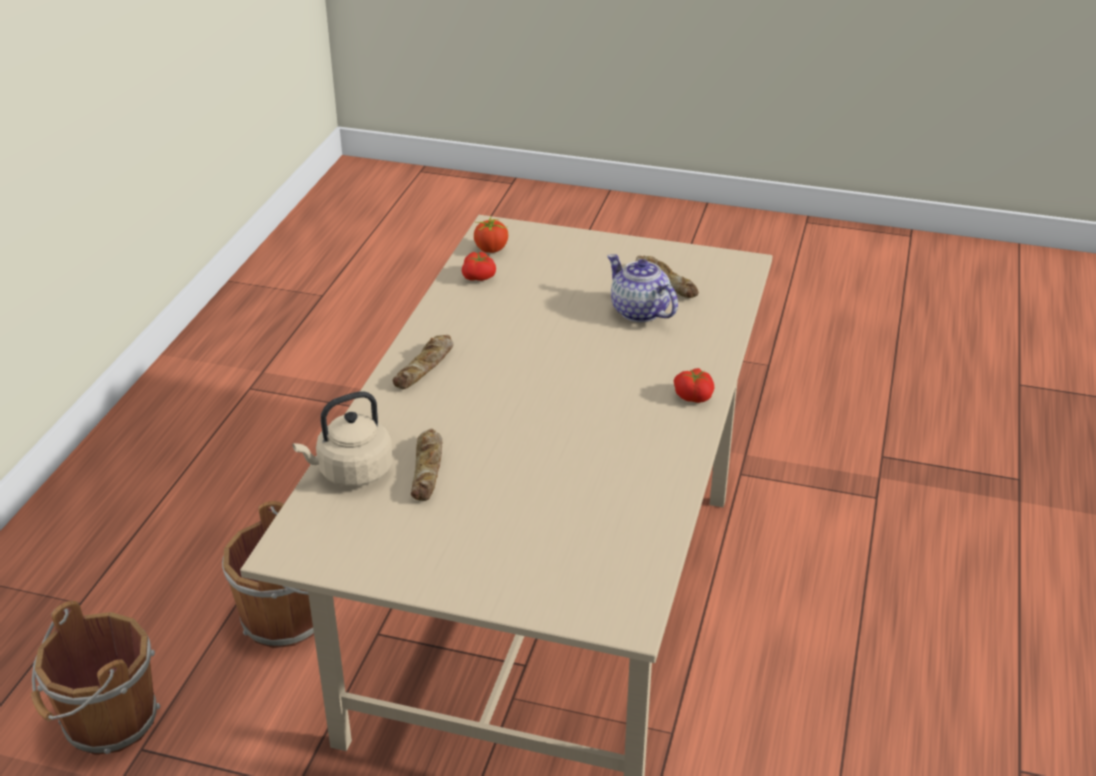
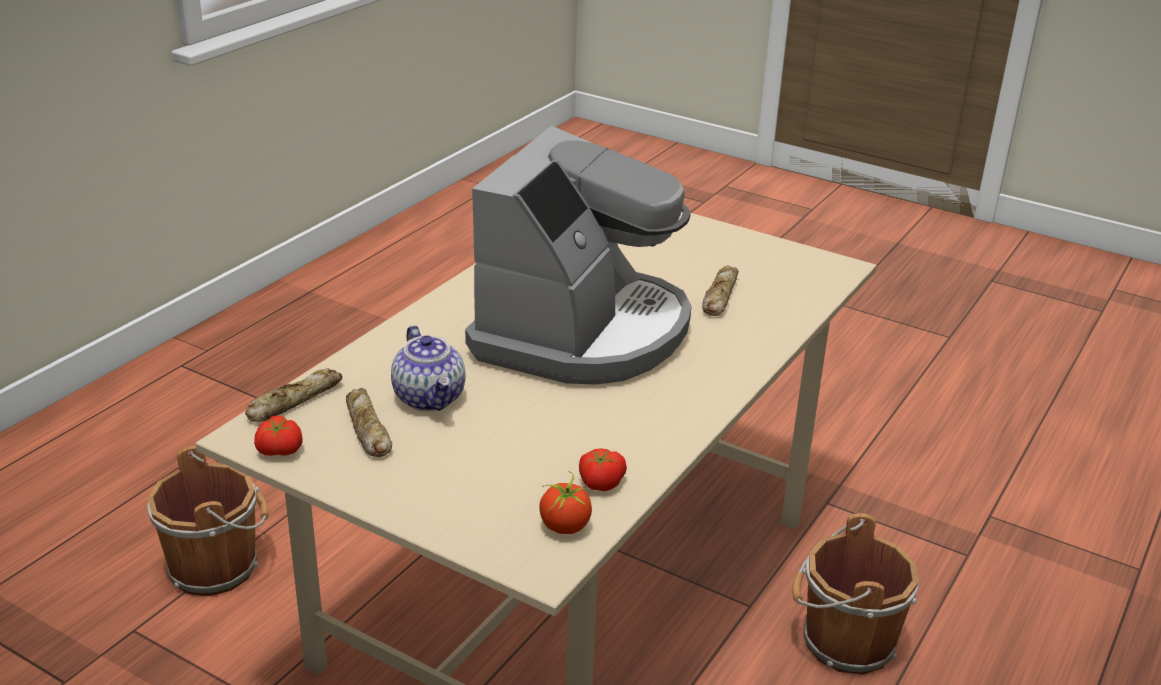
camera: 165 degrees left, 5 degrees down
(107, 723) = (1007, 582): brown bucket -> brown bucket (217, 566)
(351, 472) = (787, 305): beige kettle -> none
(425, 367) = (701, 381): bread -> bread (293, 401)
(550, 396) = (583, 332): none -> coffee machine
(694, 396) = (445, 309): tomato -> tomato (278, 450)

